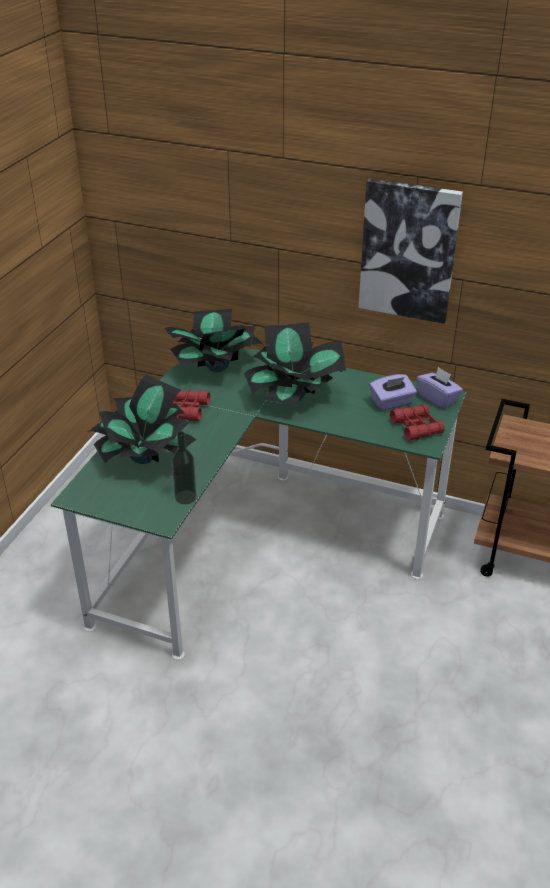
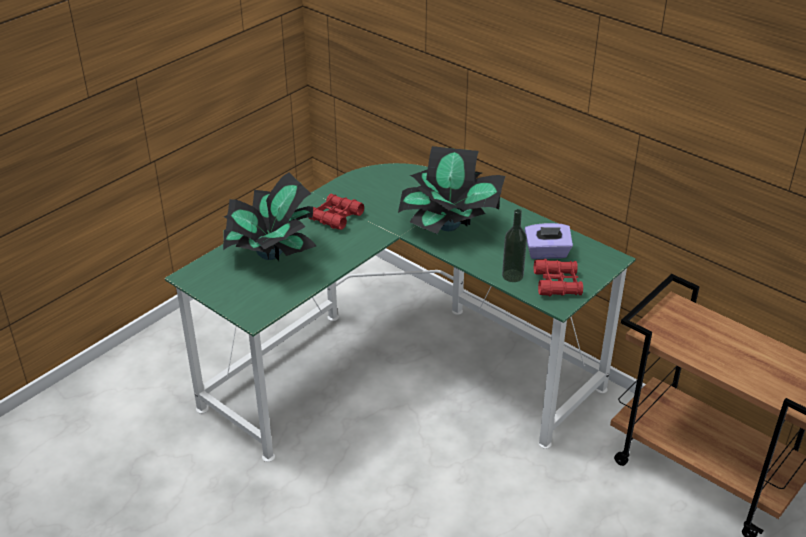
camera: 20 degrees right, 0 degrees up
(185, 497) = (287, 300): bottle -> bottle (512, 275)
(216, 367) = (389, 181): potted plant -> none
(408, 251) = (587, 93): picture -> none
(438, 398) = (599, 259): purple tissue box -> none

